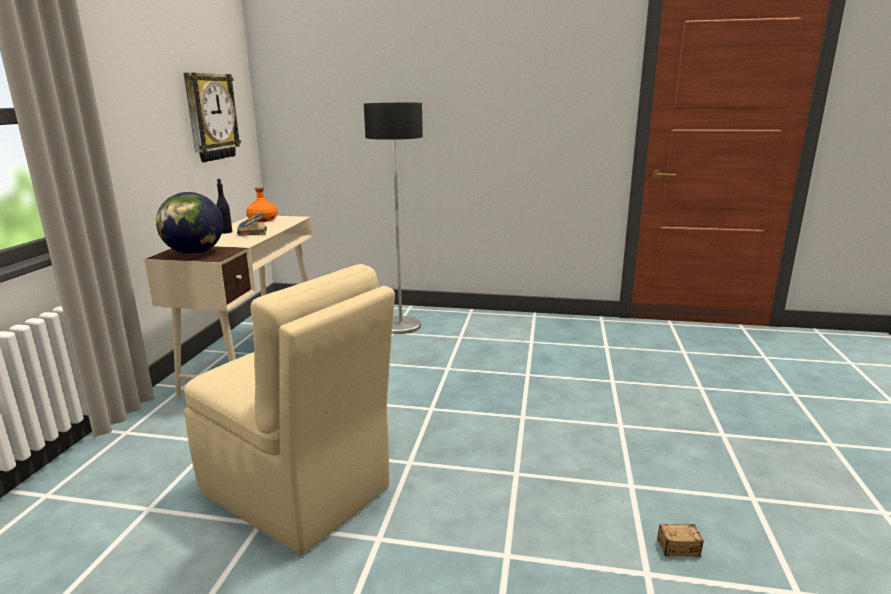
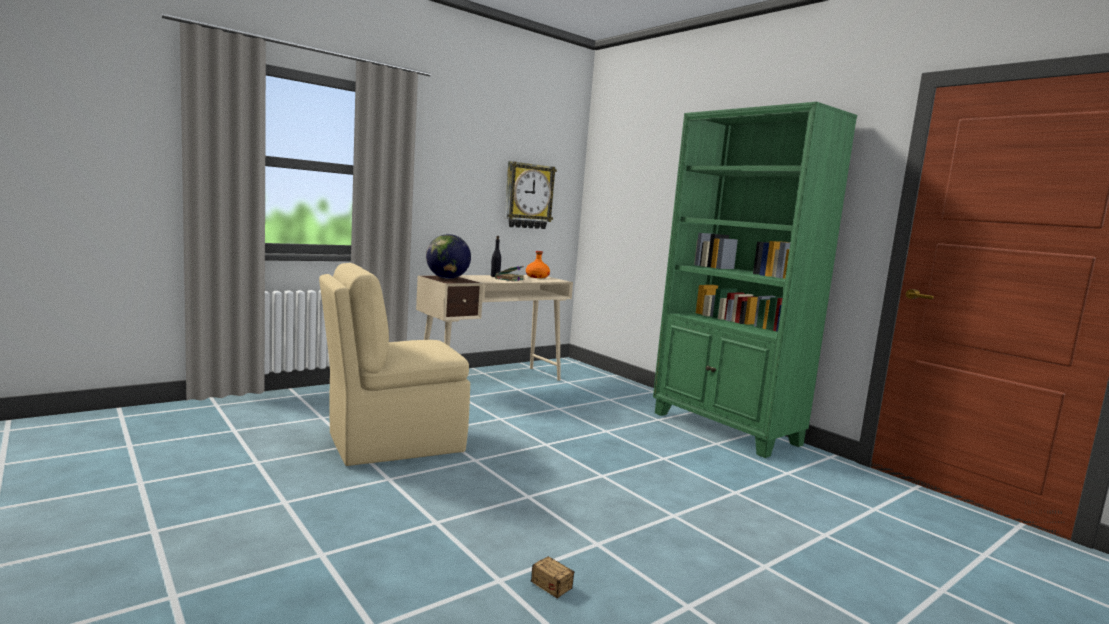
camera: 40 degrees right, 10 degrees down
(298, 492) = (392, 443): beige chair -> beige chair turned 75 degrees clockwise
(401, 326) = (624, 398): floor lamp -> none
(514, 324) = (725, 429): none -> green bookcase

